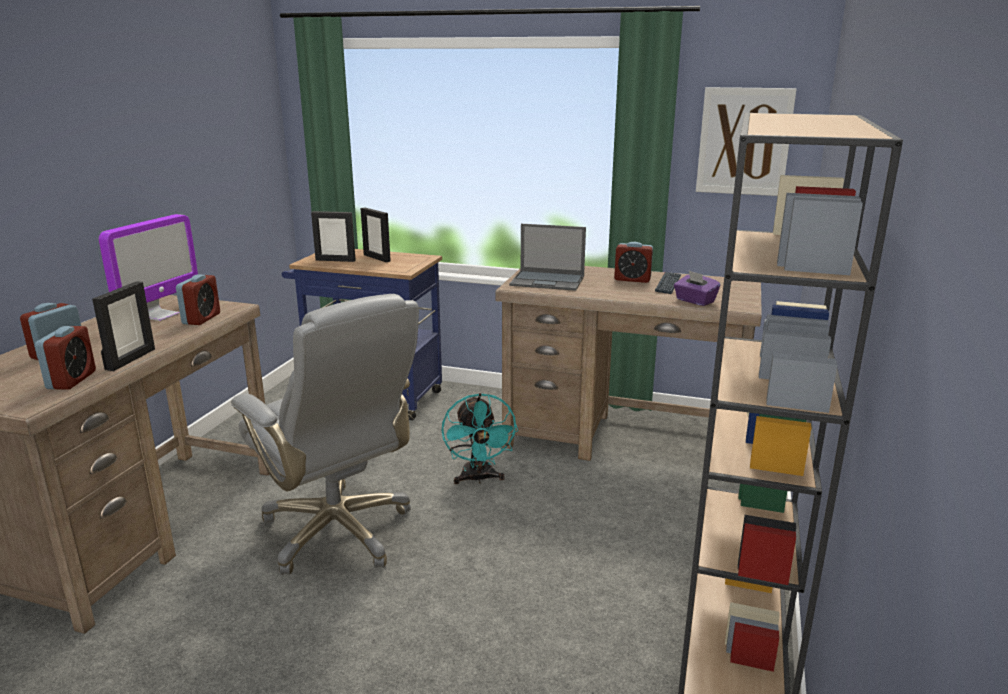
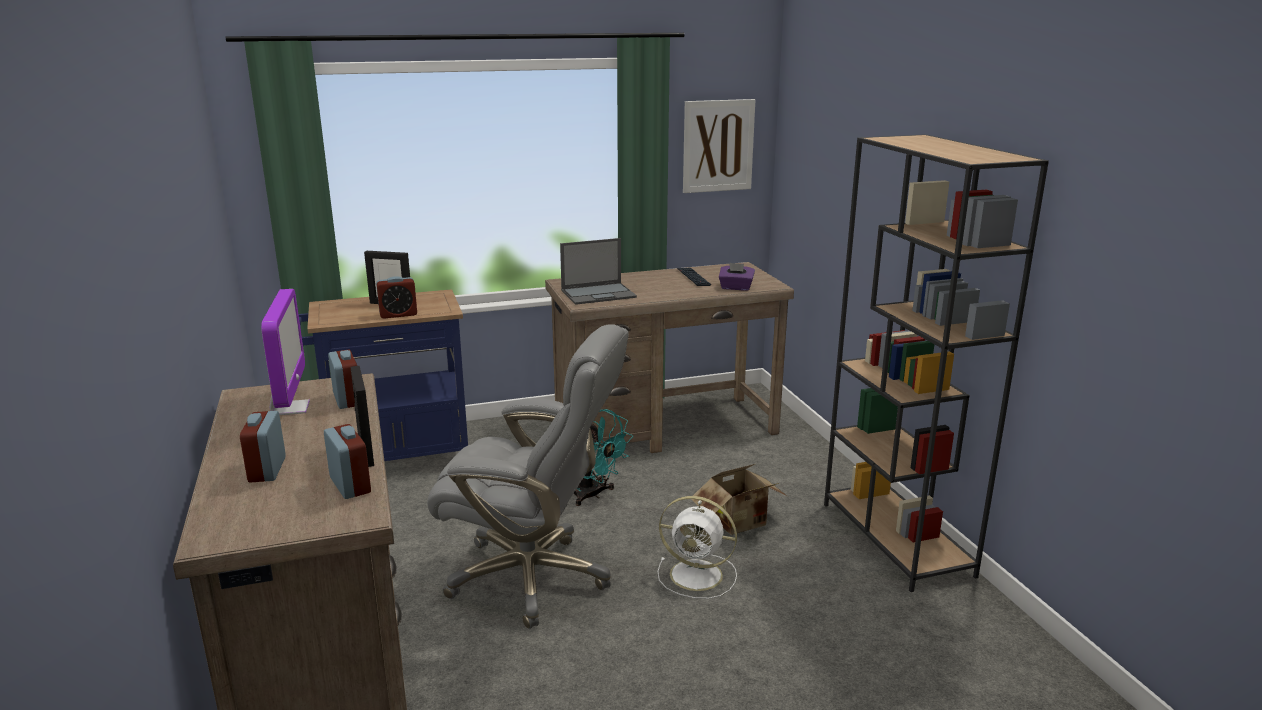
camera: 35 degrees left, 0 degrees up
(335, 260) = (351, 314): picture frame -> none
(473, 592) = (698, 575): none -> white fan
(579, 559) = (741, 523): none -> cardboard box
(632, 279) = (661, 279): alarm clock -> alarm clock (398, 314)

